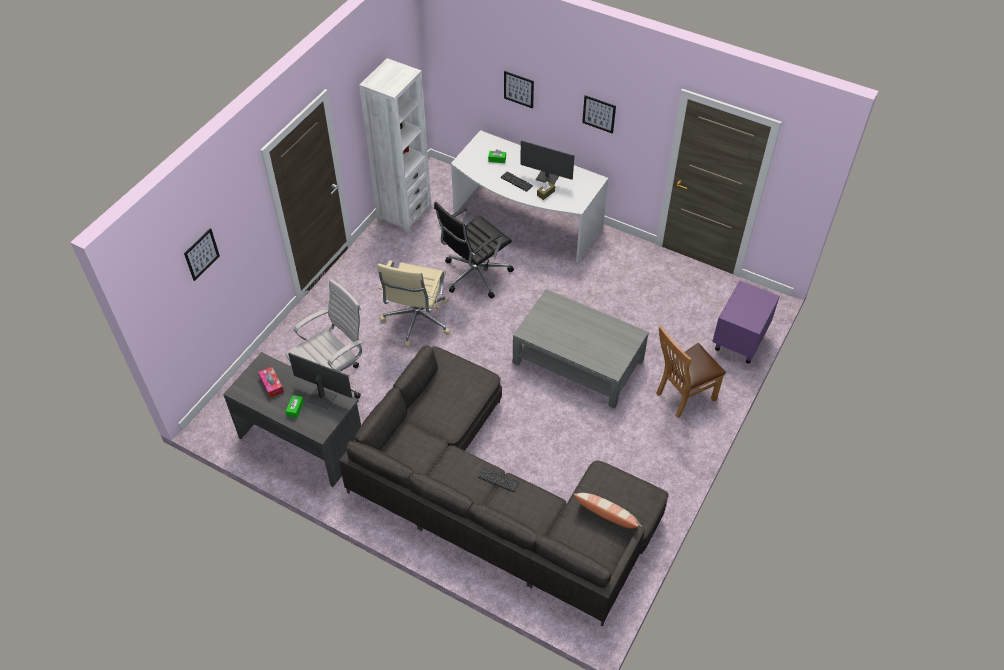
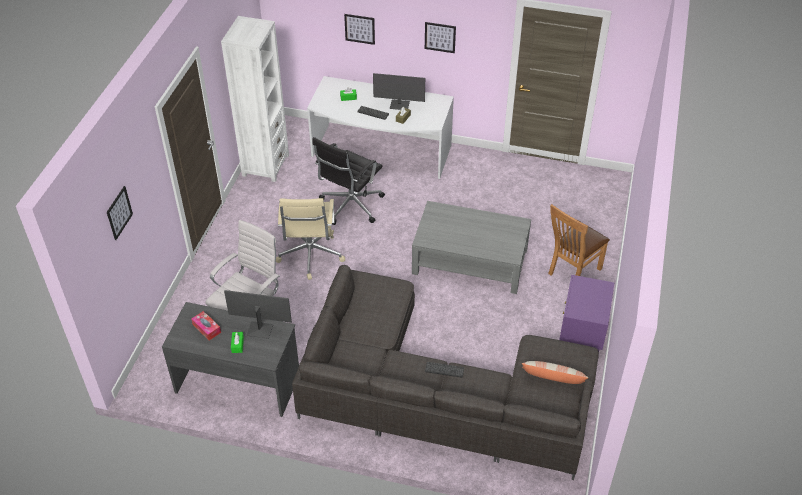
camera: 15 degrees left, 5 degrees down
(738, 344) = (603, 219): purple nightstand -> purple nightstand (581, 337)

